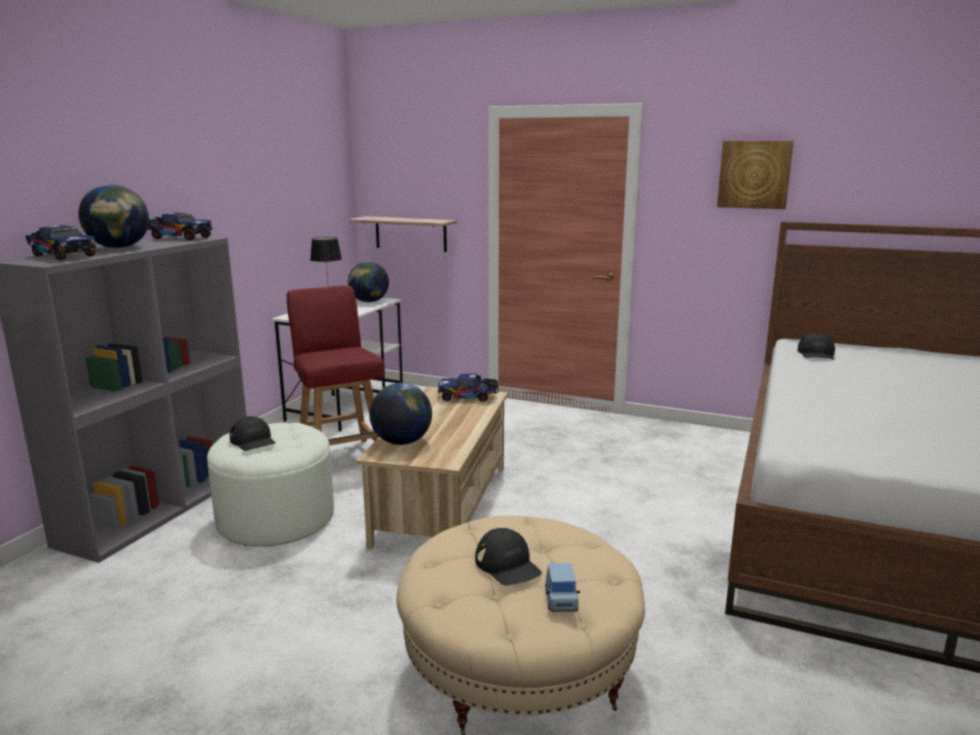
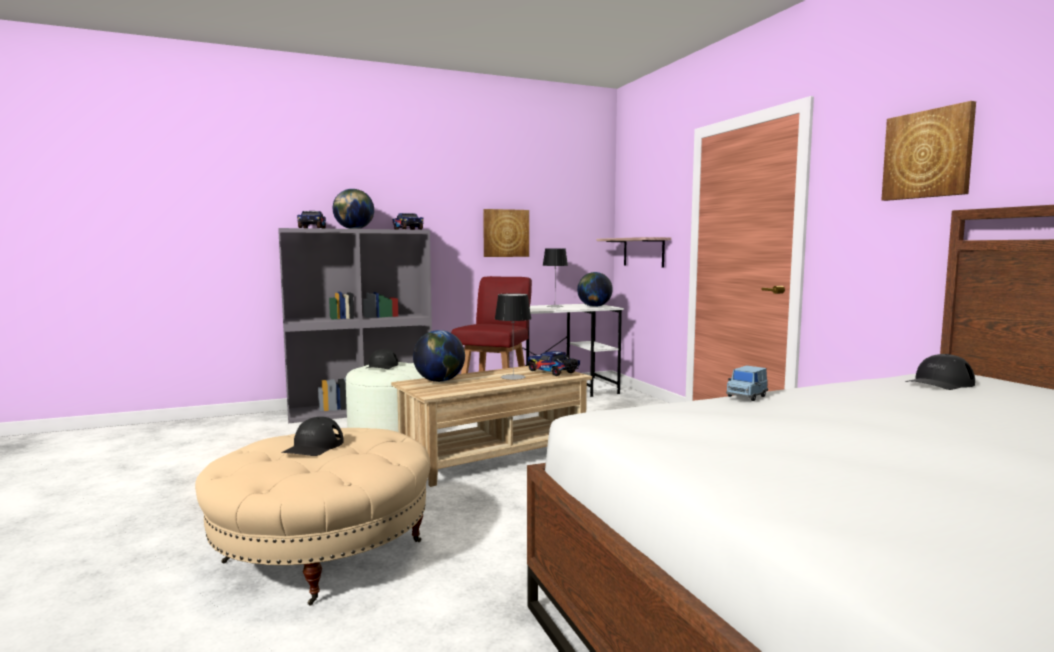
camera: 45 degrees right, 10 degrees down
(262, 223) = (505, 233): none -> picture
(451, 414) = (513, 377): none -> table lamp
(561, 601) = (281, 471): blue toy car -> blue toy car (746, 396)

